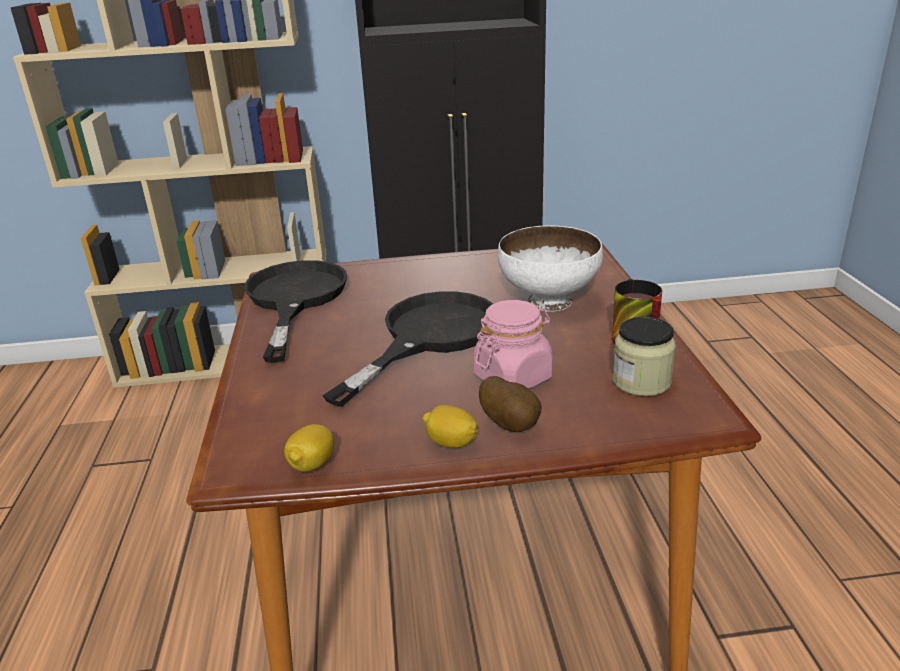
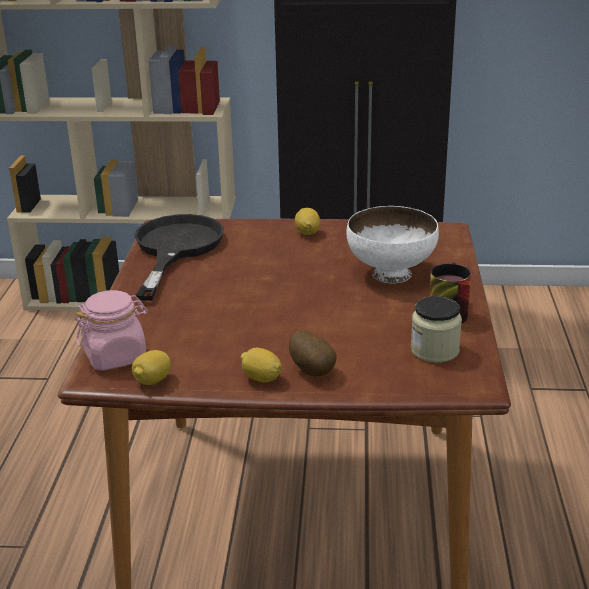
camera: 10 degrees right, 0 degrees up
(429, 337) = (276, 293): black frying pan -> none
(438, 267) = (307, 232): none -> lemon
(513, 377) = (331, 335): pink jar -> pink jar (116, 356)

